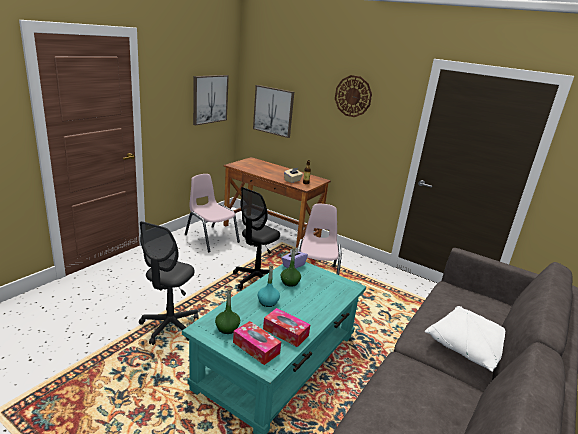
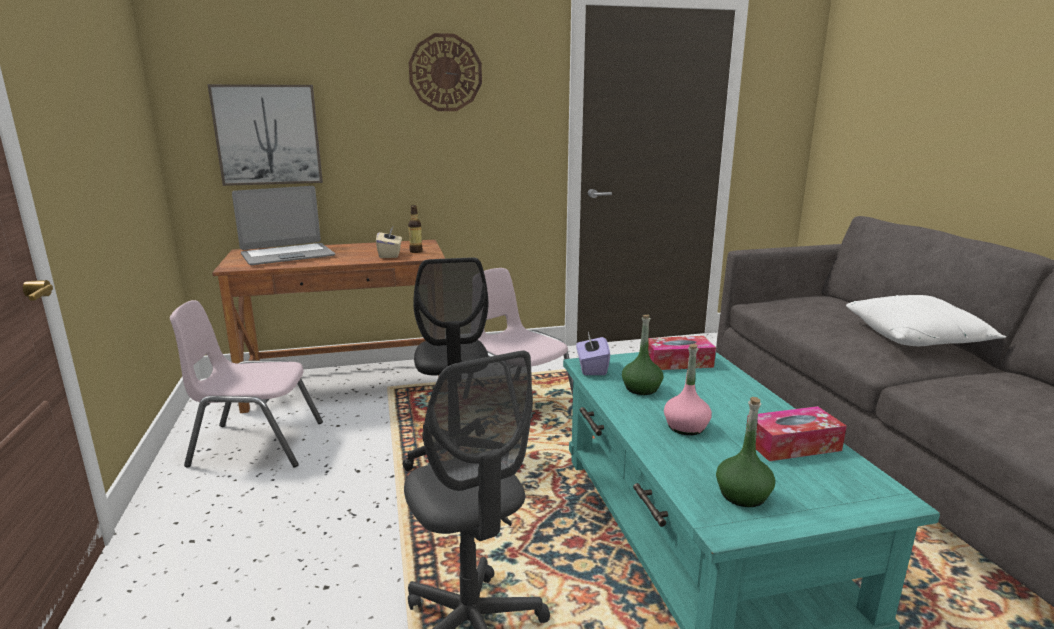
camera: 45 degrees left, 5 degrees down
(210, 99) = (122, 123): picture -> none
(256, 348) = (826, 488): tissue box -> tissue box (678, 362)
(259, 167) = (287, 255): none -> laptop
(268, 302) = (686, 427): turquoise bottle -> pink bottle

